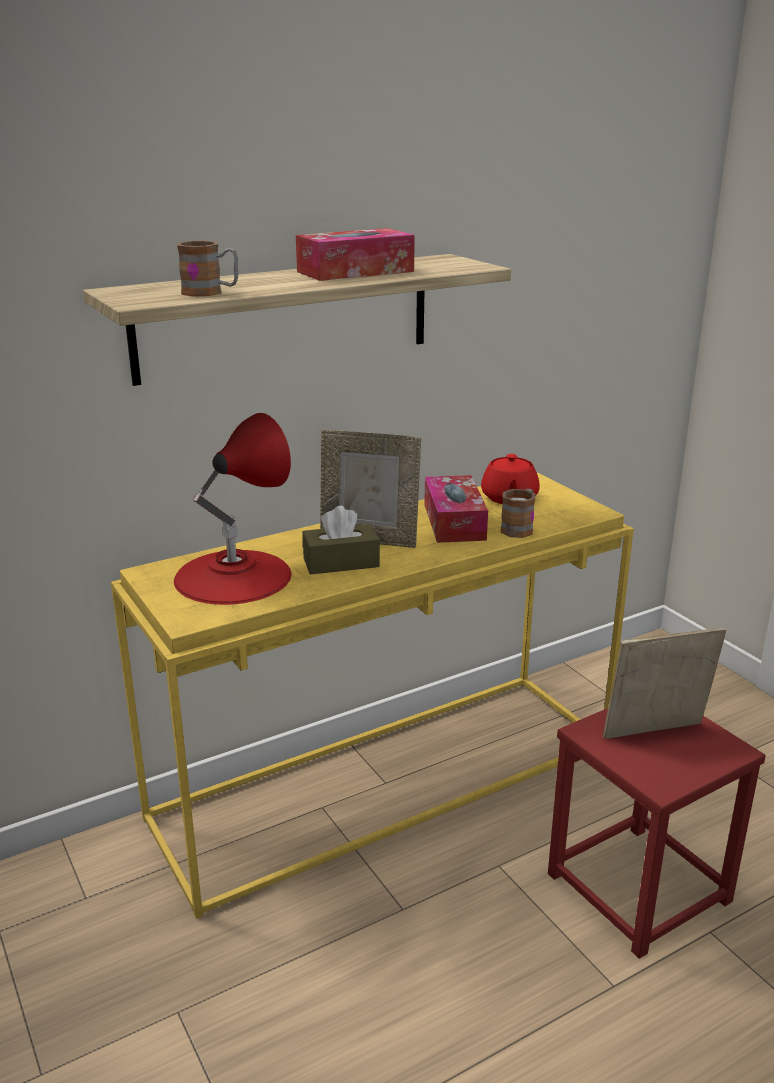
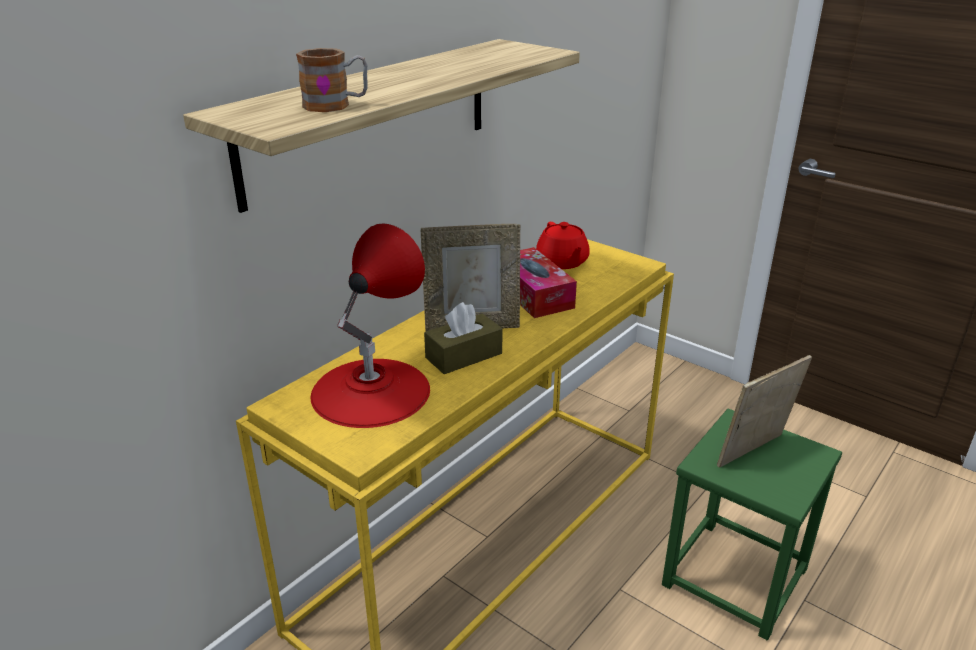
camera: 20 degrees left, 5 degrees up
(355, 271) = (444, 66): tissue box -> none
(519, 528) = (593, 290): mug -> none
(639, 888) = (736, 578): red stool -> green stool

